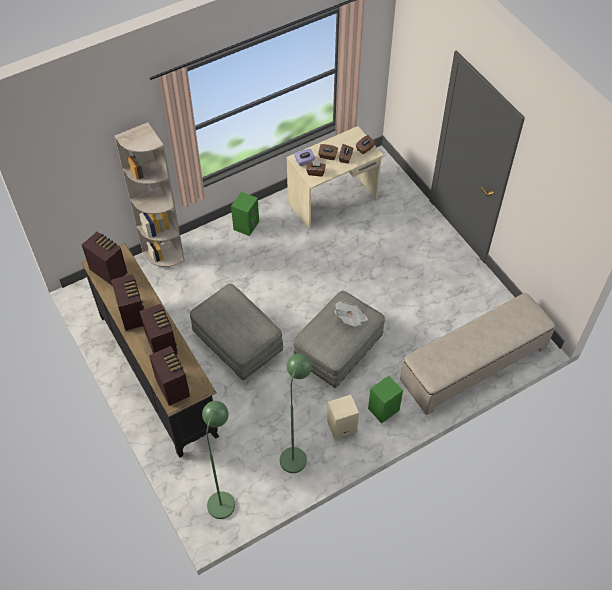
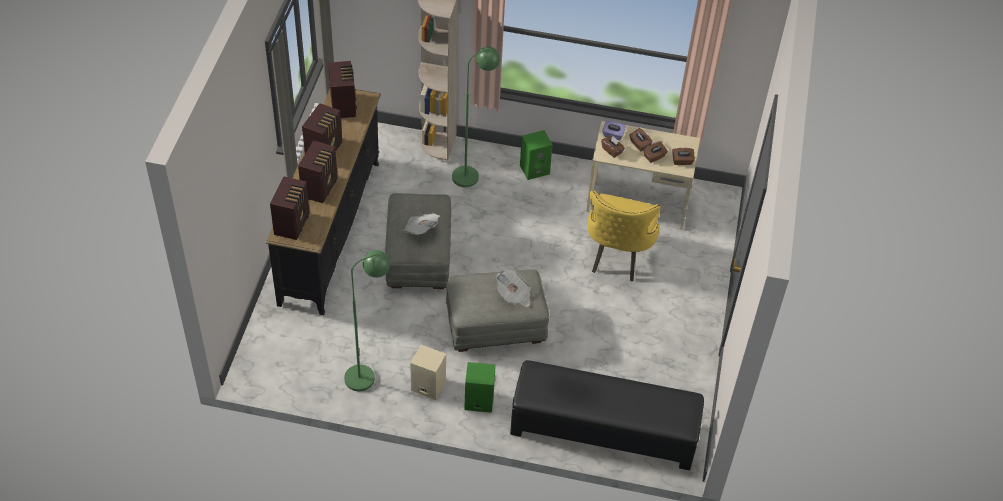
camera: 40 degrees right, 5 degrees down
(223, 497) = (276, 361): green floor lamp -> green floor lamp (472, 174)
(241, 321) = (421, 229): none -> newspaper
(359, 244) = (618, 256): none -> yellow chair
(473, 364) = (603, 429): beige bench -> black bench

